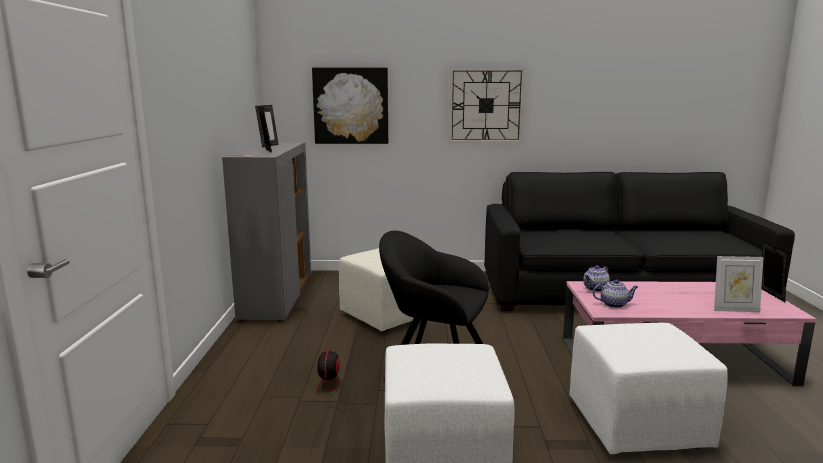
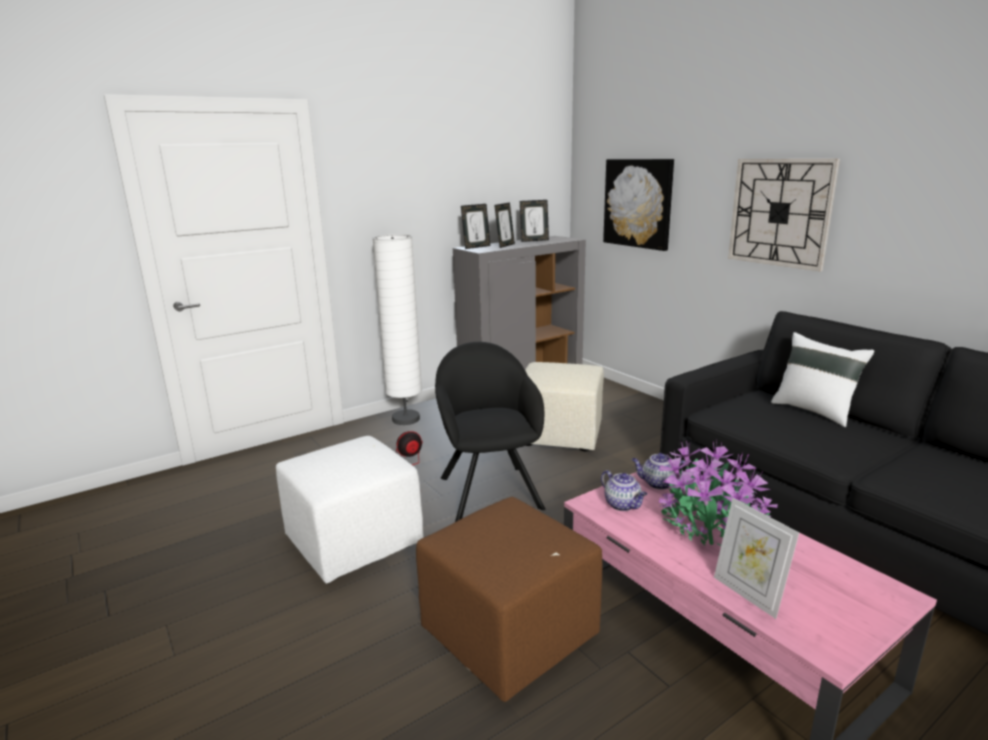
camera: 55 degrees right, 5 degrees up
(237, 361) = (406, 419): none -> white floor lamp
(564, 230) = (814, 411): none -> white pillow
(638, 424) = (511, 635): white ottoman -> brown ottoman
(660, 295) = (710, 527): none -> potted plant
(769, 295) = (883, 622): picture frame -> picture frame (476, 247)

